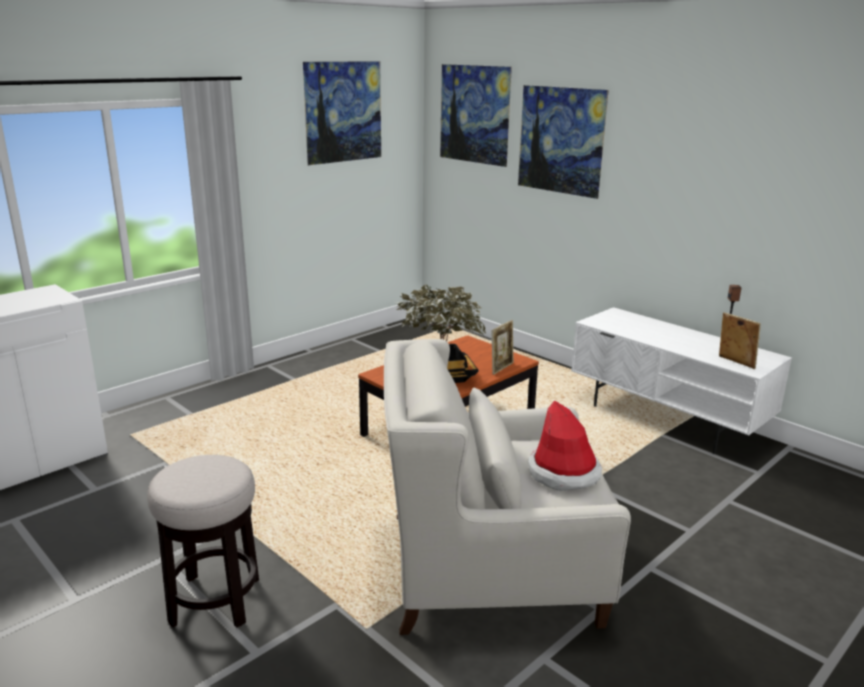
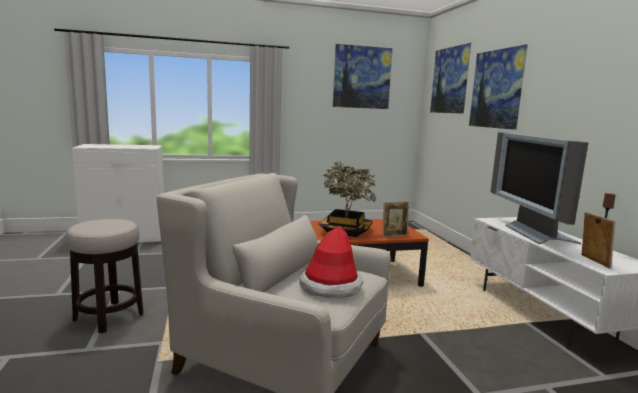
camera: 30 degrees right, 10 degrees down
(657, 335) = (536, 234): none -> television

